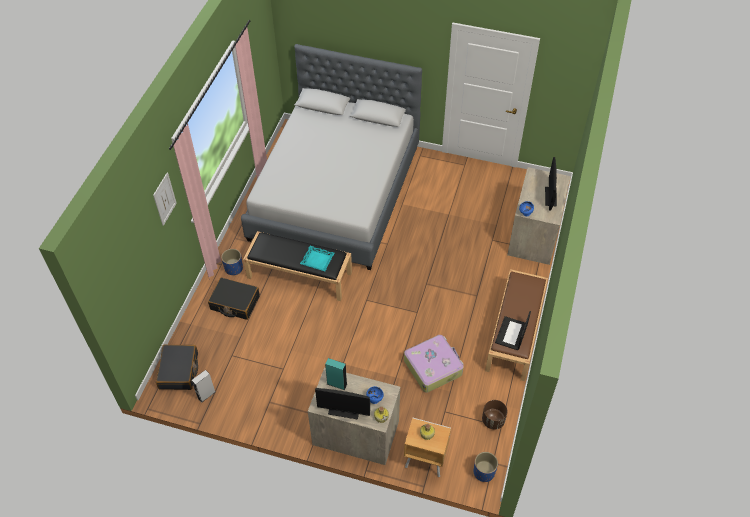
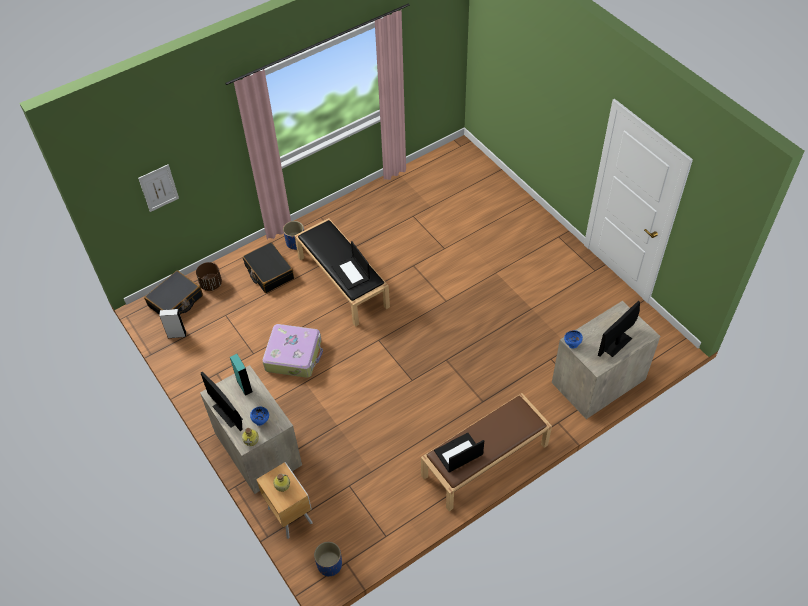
camera: 40 degrees right, 0 degrees up
(164, 199) = (216, 132): picture -> picture (158, 188)
(317, 260) = (351, 273): turquoise tray -> laptop
(335, 192) = (445, 227): grey bed -> none
(433, 367) = (378, 439): suitcase -> suitcase (294, 355)
(493, 420) = (384, 525): brown planter -> brown planter (211, 284)

